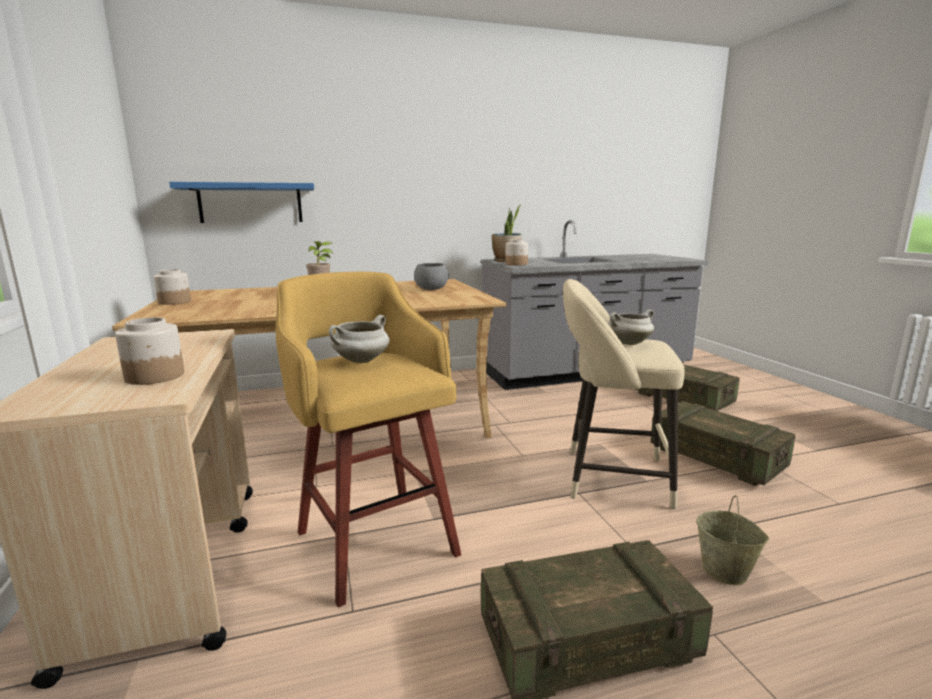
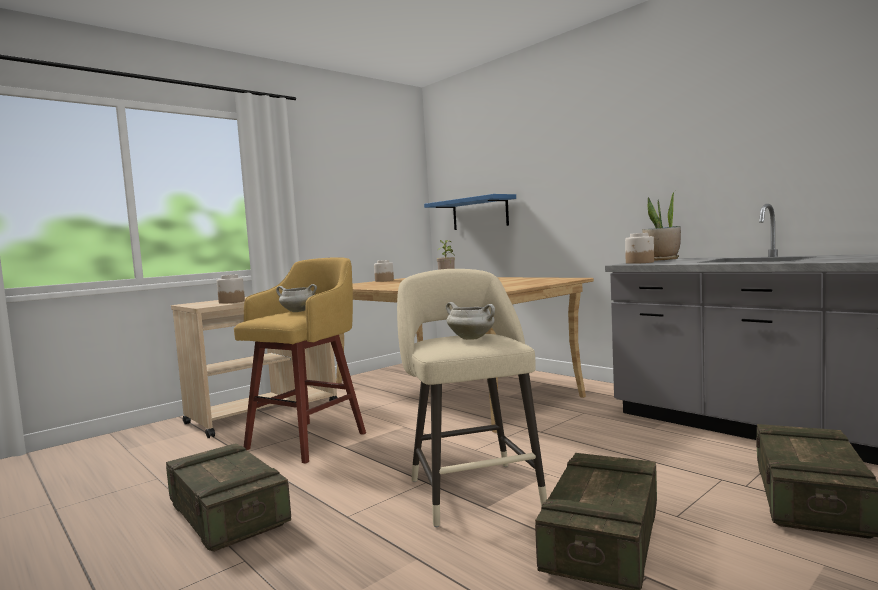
camera: 65 degrees right, 10 degrees down
(431, 289) = (517, 283): grey bowl -> none
(725, 571) = (334, 561): beige bucket -> none

